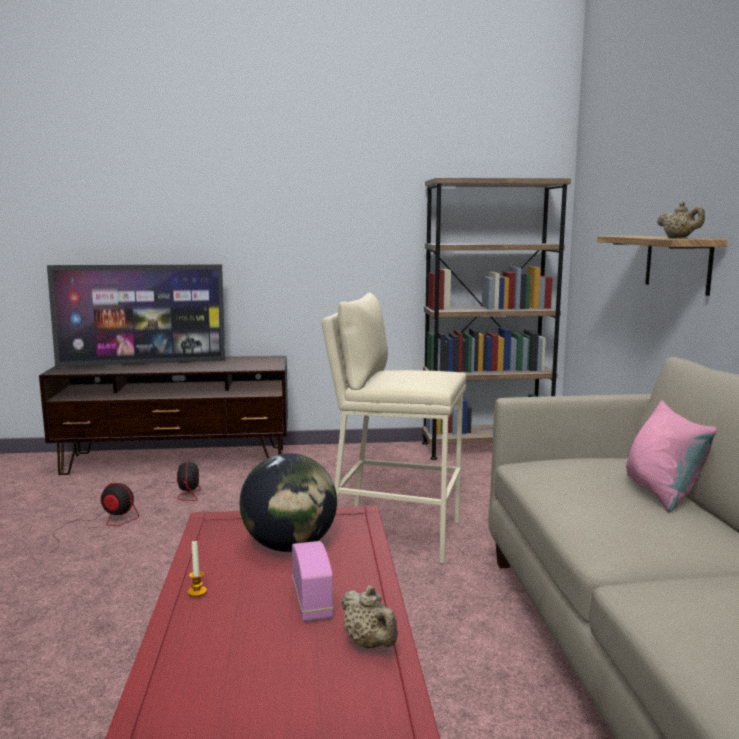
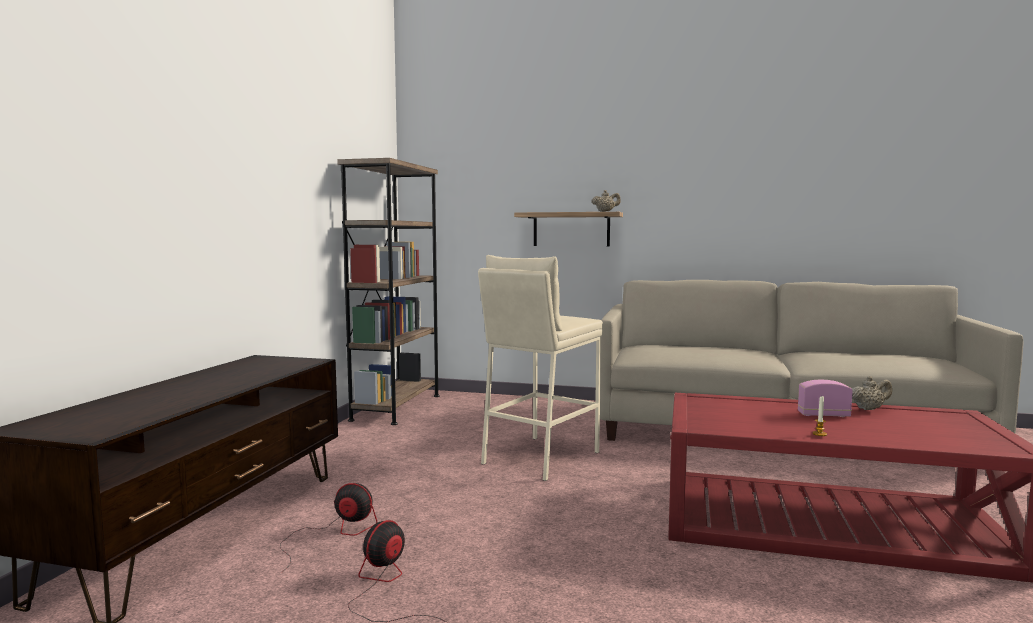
camera: 70 degrees left, 5 degrees down
(143, 363) = (156, 397): television -> none
(289, 546) = (742, 413): globe -> none
(661, 493) = (701, 346): pink pillow -> none

